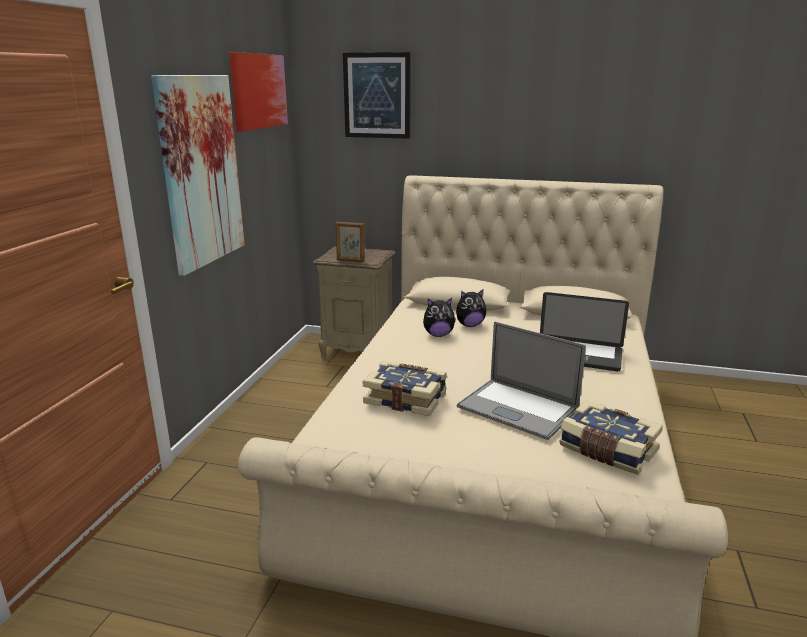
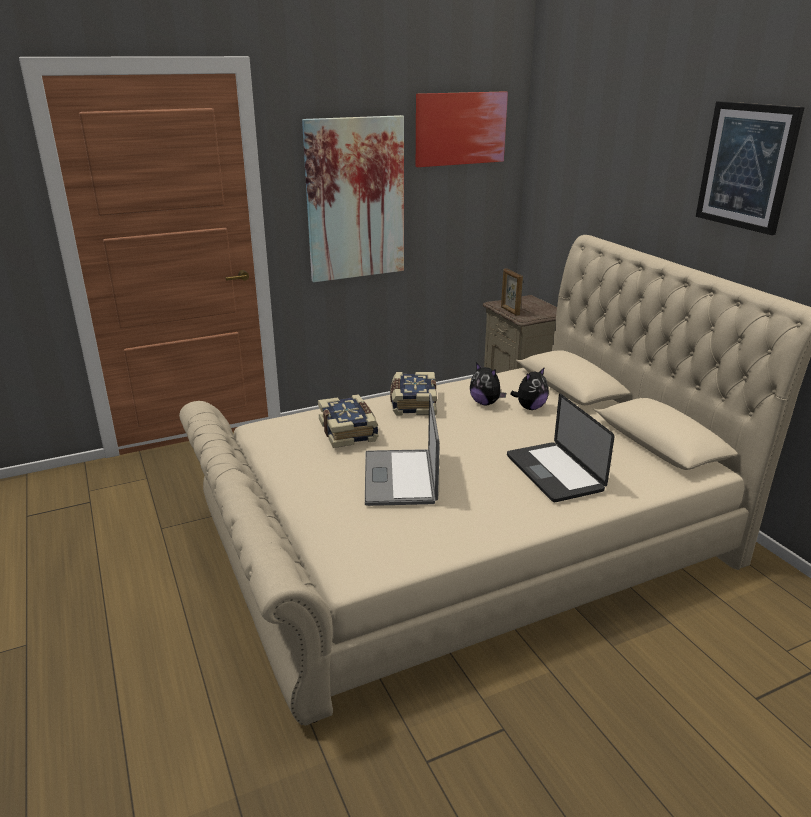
camera: 50 degrees right, 5 degrees up
(377, 95) = (583, 140): picture -> picture (747, 166)
(470, 325) = (530, 407): plush toy -> plush toy turned 75 degrees counterclockwise
(607, 450) = (386, 537): book -> book (412, 403)

